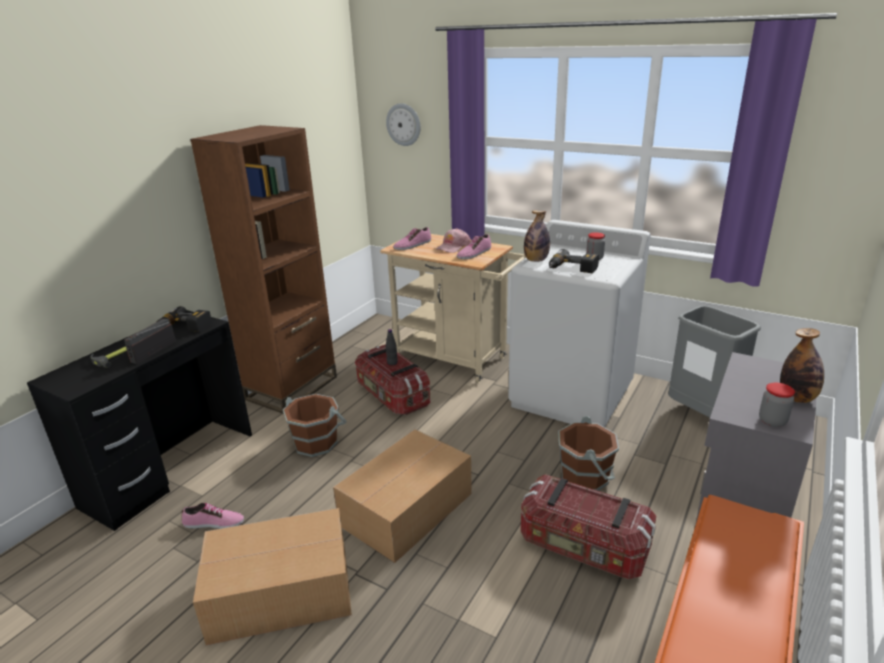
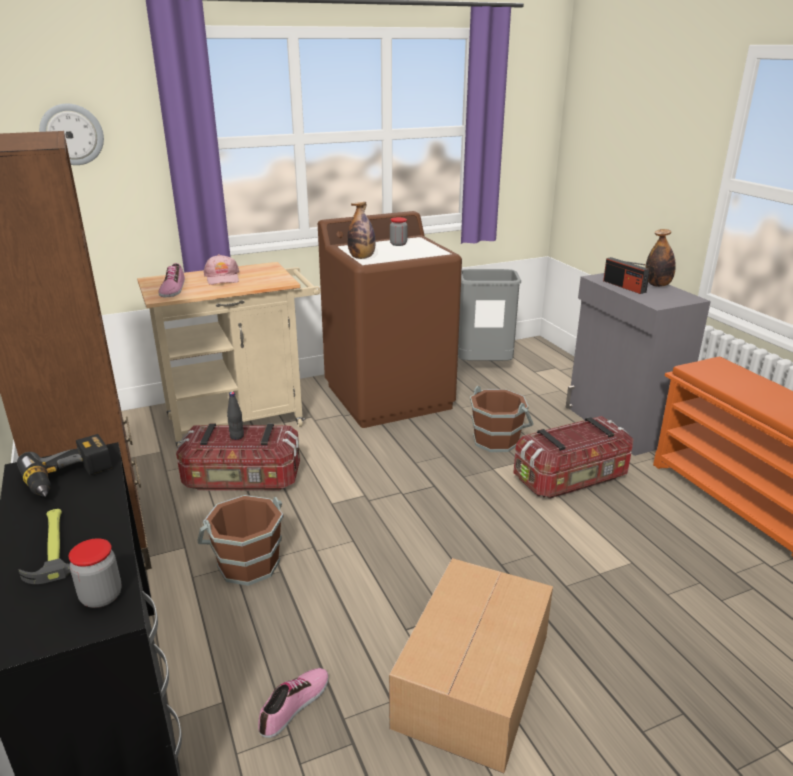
camera: 55 degrees left, 0 degrees up
(153, 351) = (104, 517): radio -> radio (624, 286)
(409, 508) = (436, 543): cardboard box -> none
(474, 253) = (260, 277): shoe -> none
(571, 269) = (405, 255): power drill -> none
(572, 395) = (389, 396): white washing machine -> brown washing machine
(772, 421) = (677, 299): jar -> jar (101, 596)

